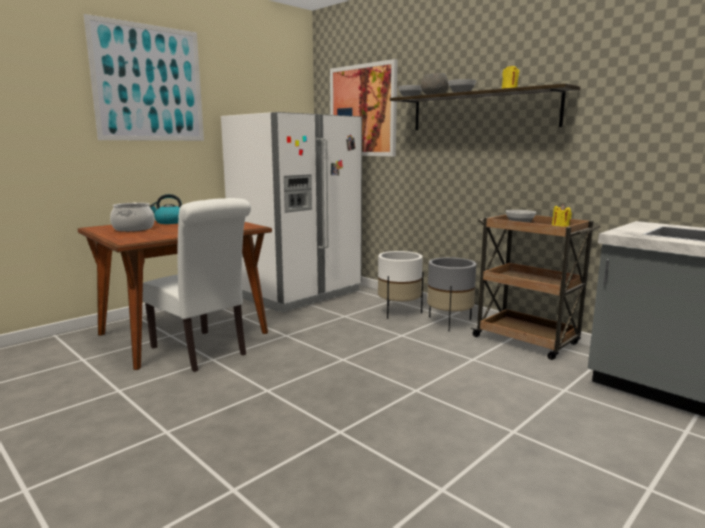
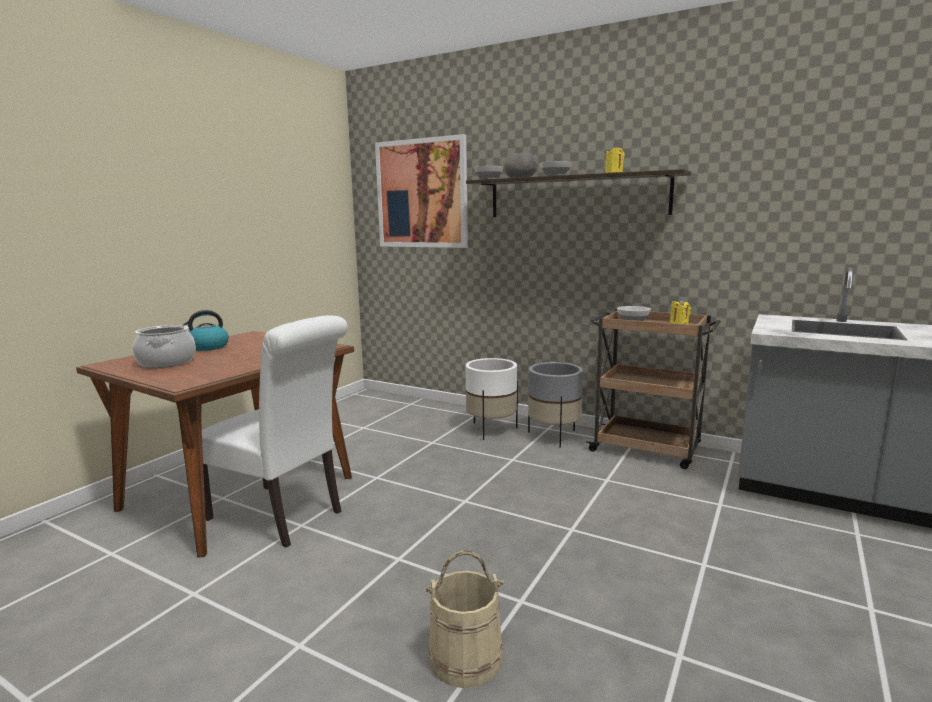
camera: 15 degrees left, 0 degrees up
(149, 83) = (157, 161): picture -> none
(273, 460) = (465, 658): none -> beige bucket
(297, 293) = (356, 418): white fridge -> none

